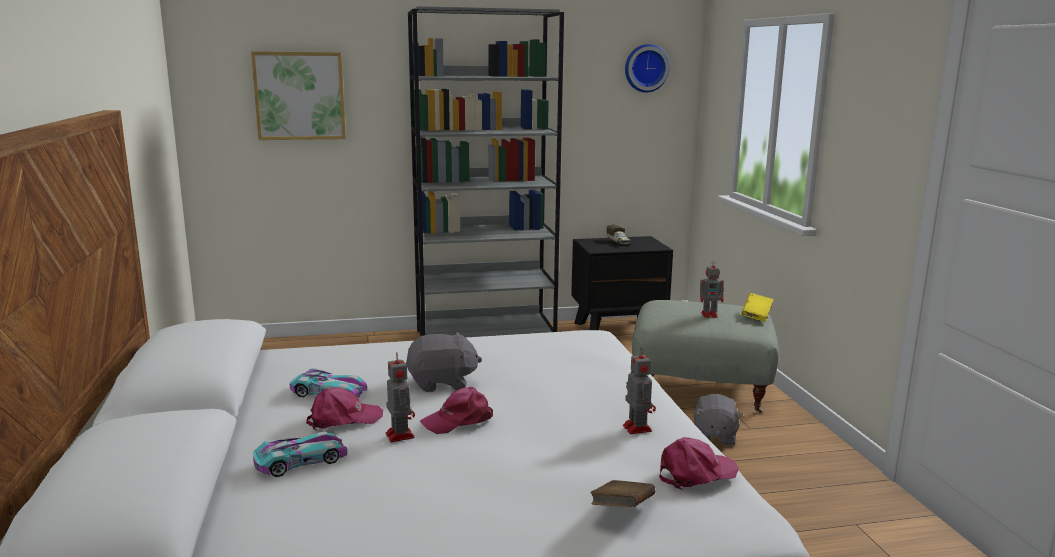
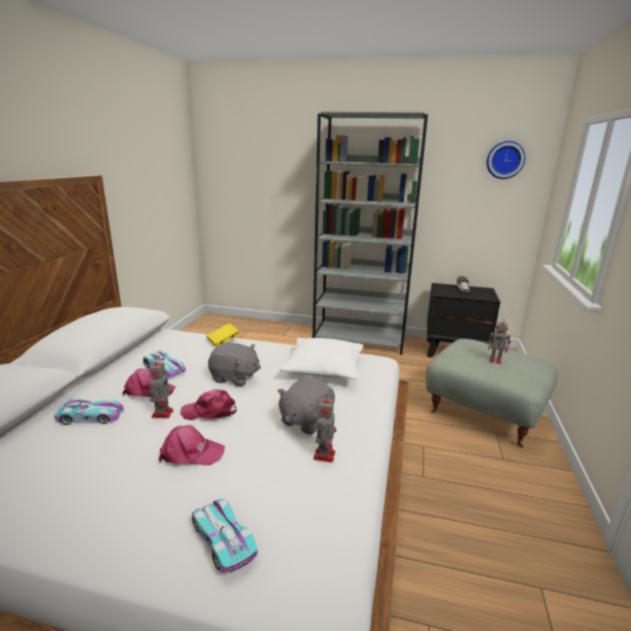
camera: 25 degrees right, 5 degrees up
(300, 96) = (261, 172): picture -> none
(542, 353) = (324, 369): none -> white pillow
(622, 509) = (223, 538): brown book -> toy car
(696, 473) = (321, 521): pink cap -> pink cap (191, 453)
(714, 436) = (466, 458): grey plush toy -> grey plush toy (305, 420)
(756, 316) = (537, 369): yellow book -> yellow book (223, 341)

